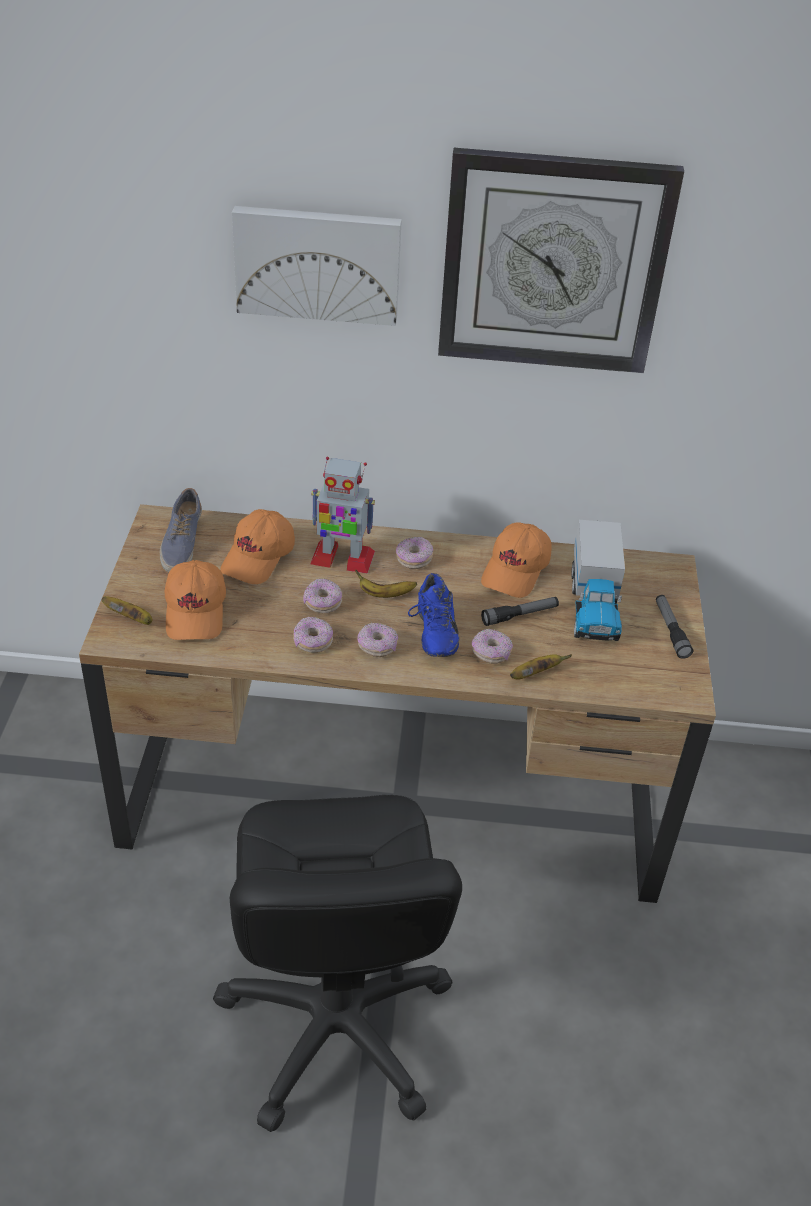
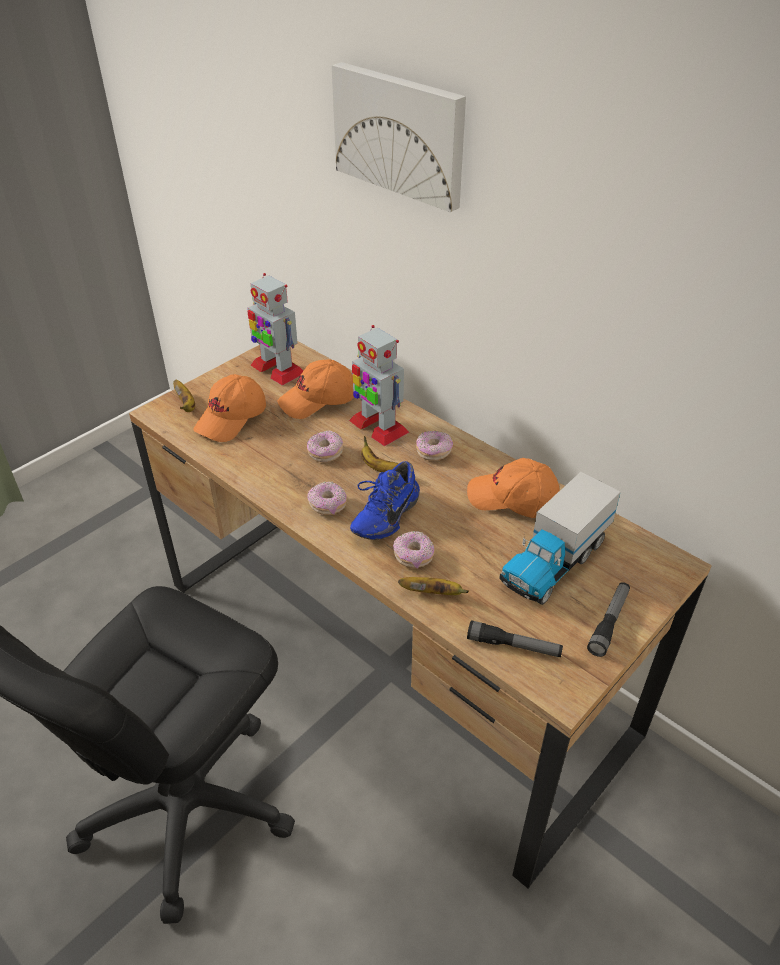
camera: 40 degrees right, 0 degrees up
(181, 544) = (277, 369): shoe -> toy robot
(312, 642) = (285, 478): donut -> none
(516, 571) = (512, 499): orange cap -> orange cap turned 45 degrees clockwise
(520, 615) = (474, 537): flashlight -> flashlight (513, 646)
(553, 263) = (600, 173): wall clock -> none

